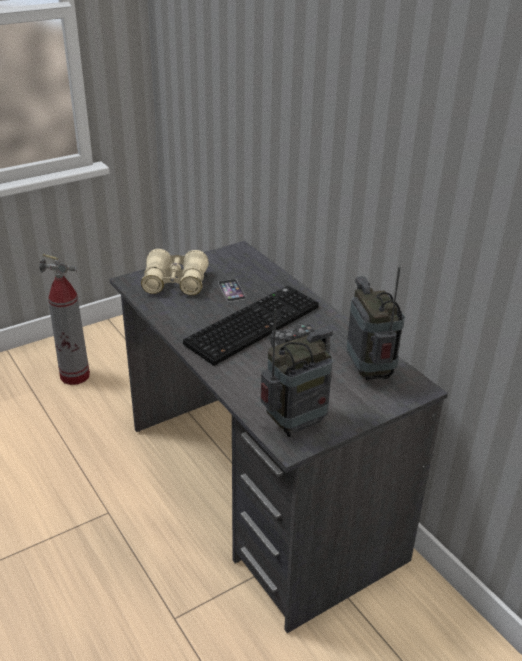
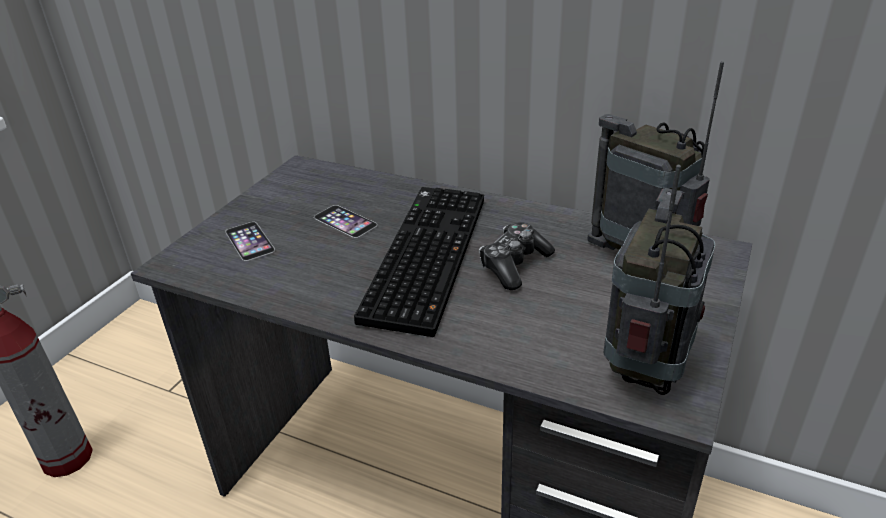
camera: 30 degrees left, 0 degrees up
(175, 283) = (249, 241): beige binoculars -> phone

